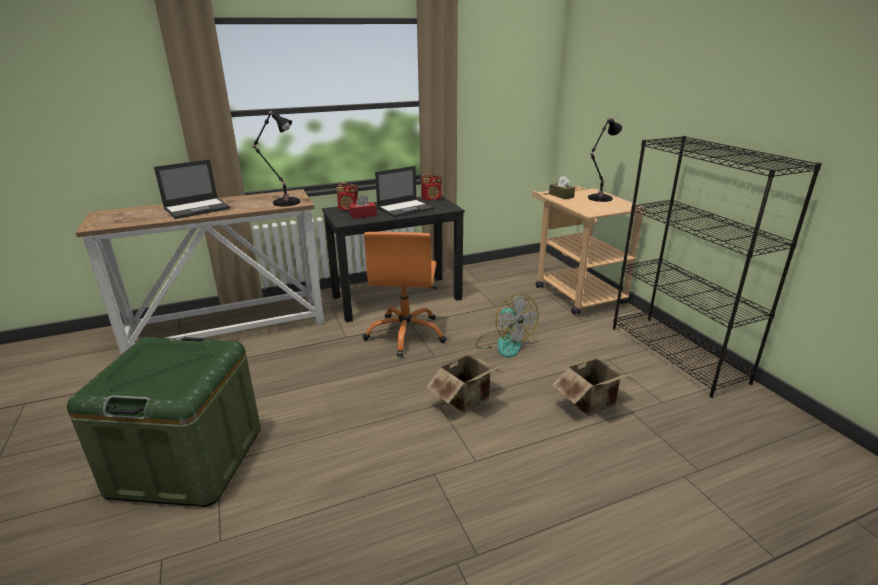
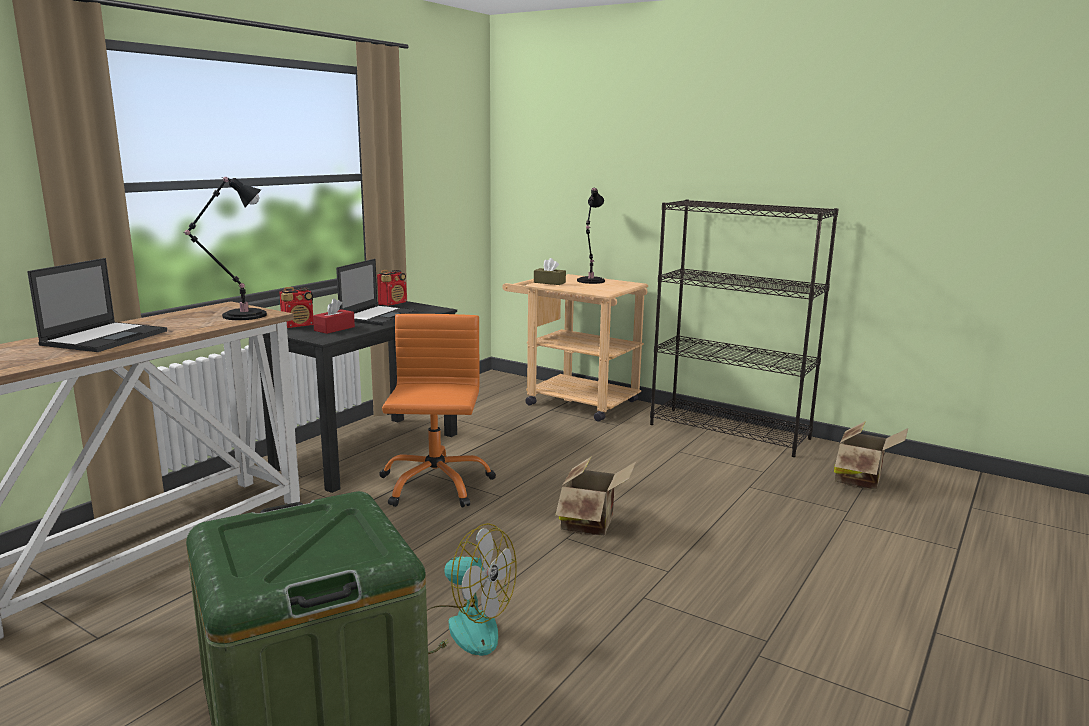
camera: 35 degrees left, 10 degrees down
(406, 334) = (435, 484): orange office chair -> orange office chair turned 150 degrees counterclockwise
(504, 343) = (561, 464): fan -> fan (460, 628)
(593, 404) = (711, 490): cardboard box -> cardboard box (862, 480)

